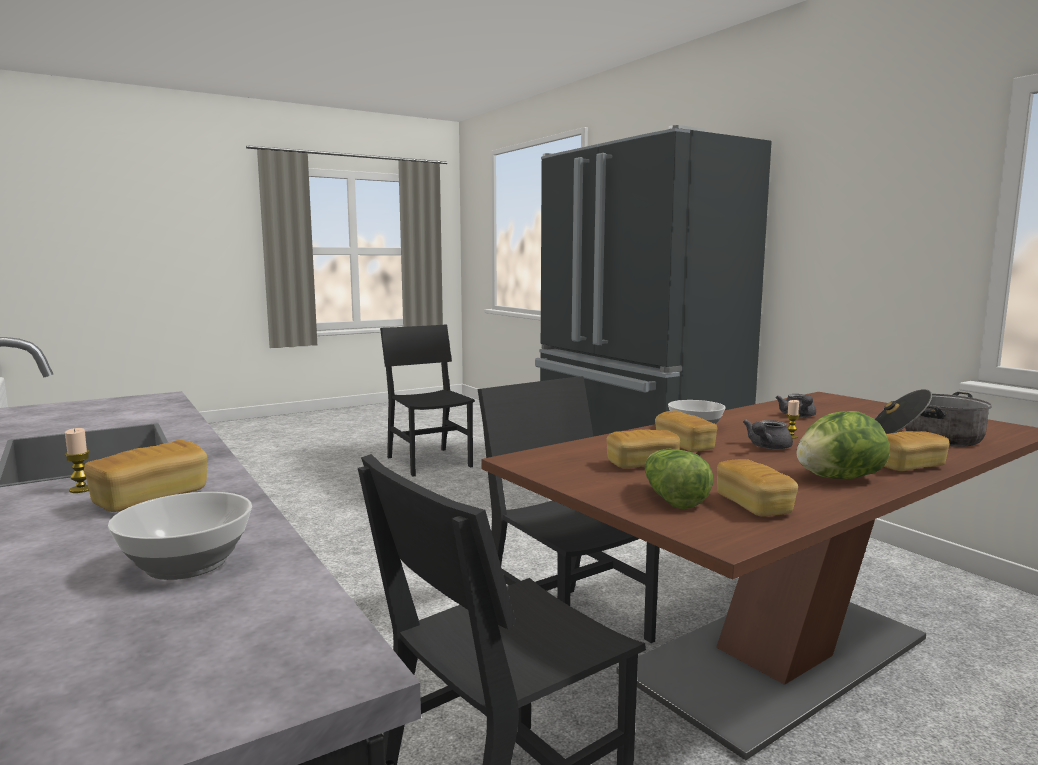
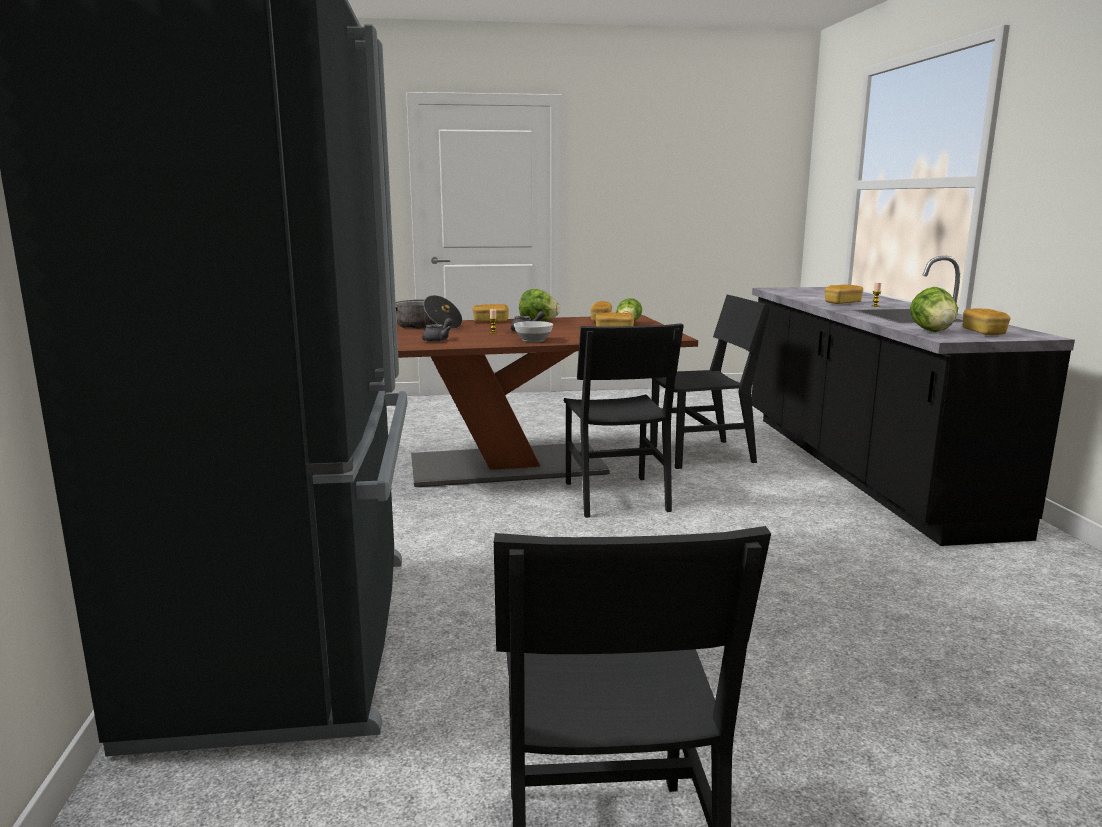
camera: 155 degrees left, 5 degrees up
(147, 407) = (932, 331): none -> lettuce
(189, 564) = (809, 295): bowl -> none
(684, 446) = (569, 334): bread -> bread (983, 332)

